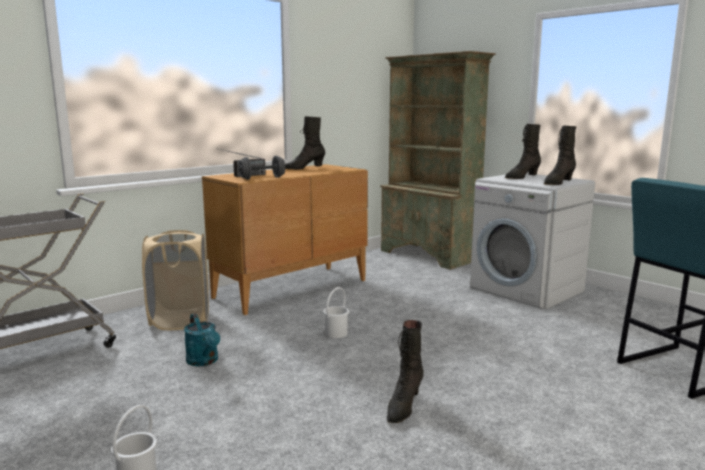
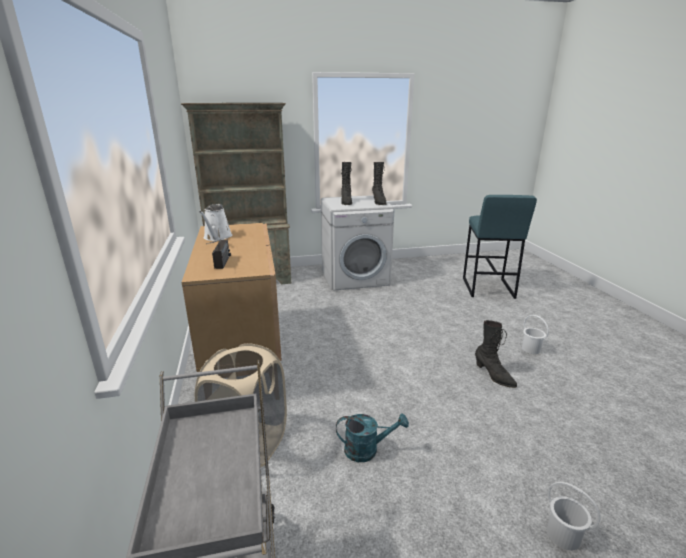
camera: 60 degrees left, 10 degrees up
(262, 178) = (253, 261): grey dumbbell -> none
(303, 168) = (217, 237): black boot -> white watering can
(336, 333) = (364, 364): white bucket -> white bucket (531, 349)

